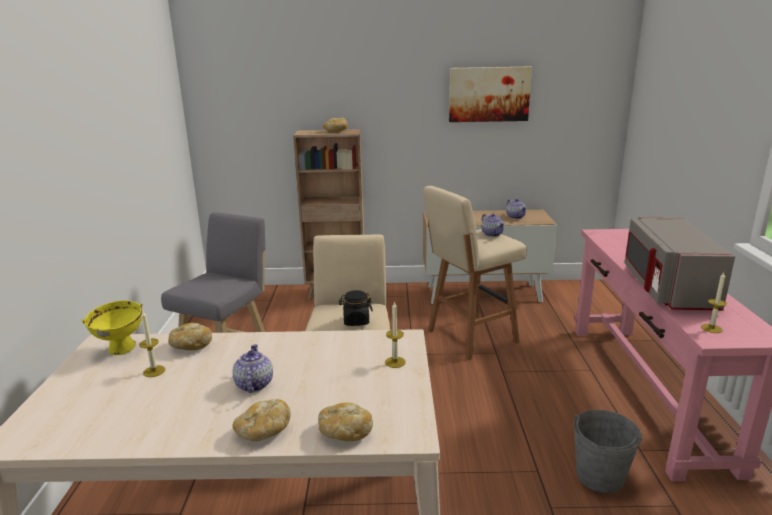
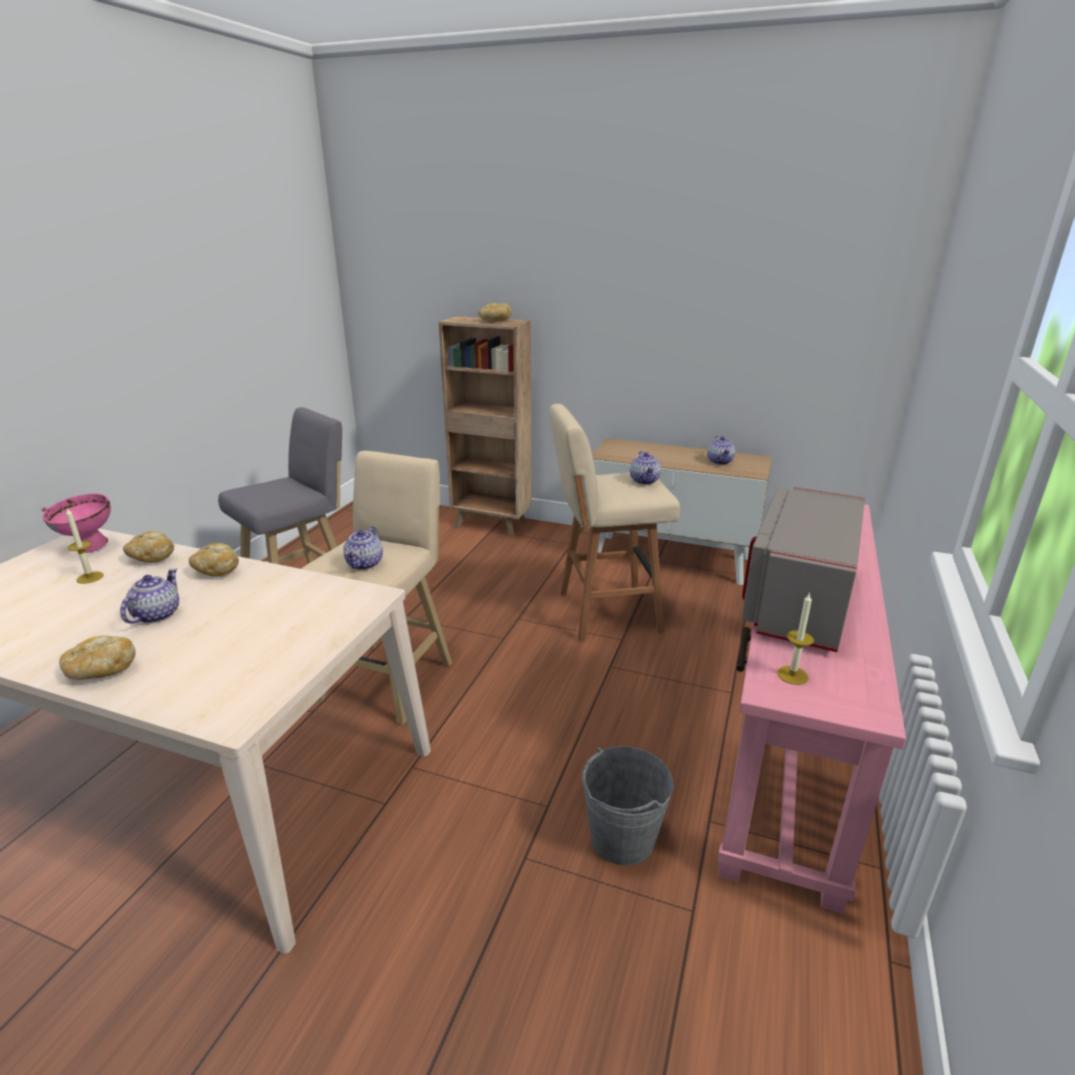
camera: 20 degrees right, 5 degrees up
(122, 350) = (90, 548): yellow bowl -> pink bowl
(344, 433) = (172, 695): bread -> bread (217, 570)
(356, 321) = (365, 564): black jar -> teapot
(395, 362) = (324, 624): candle -> none
(489, 94) = (705, 283): picture -> none

